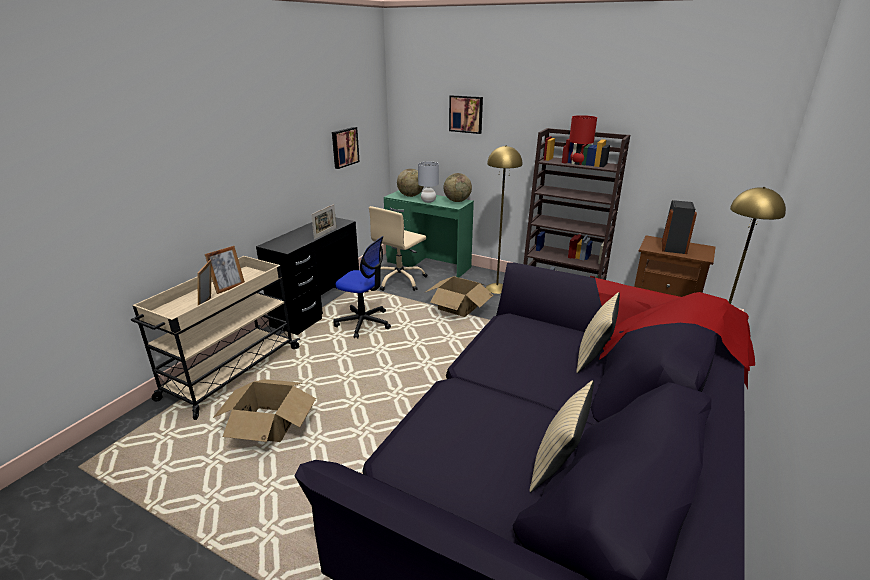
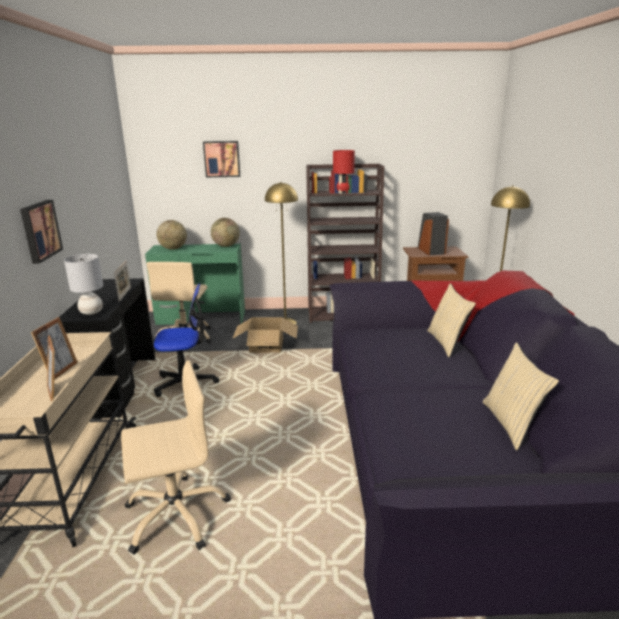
camera: 30 degrees left, 5 degrees down
(268, 425) = (176, 514): cardboard box -> beige office chair
(344, 147) = (104, 201): picture -> picture (39, 230)
(428, 201) = (198, 250): grey table lamp -> grey table lamp (91, 312)

